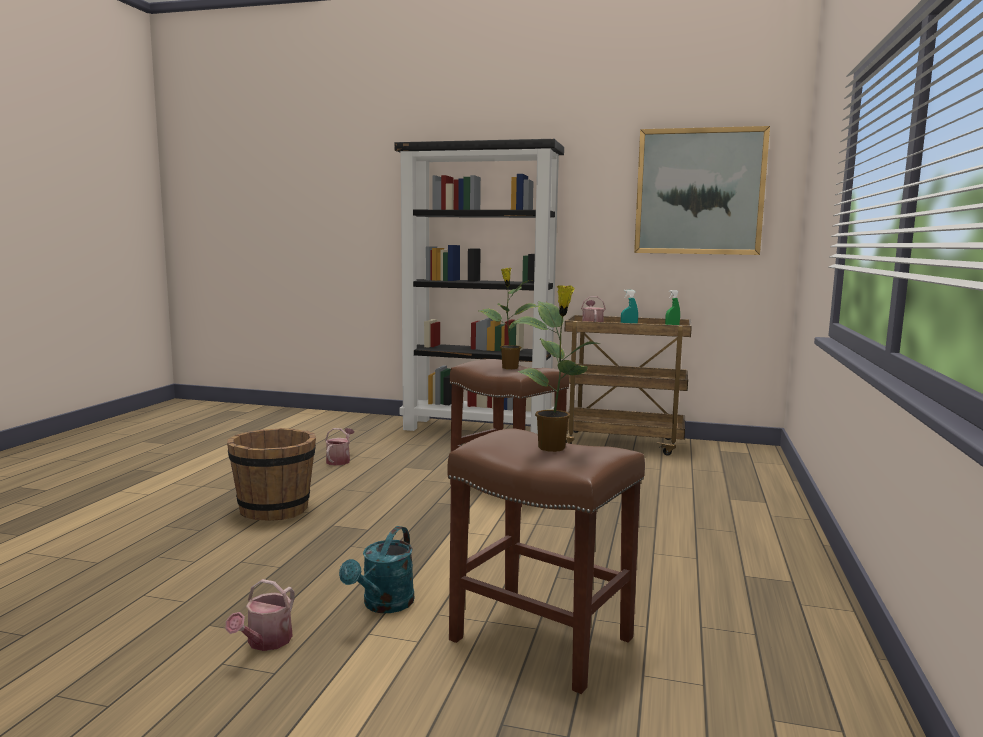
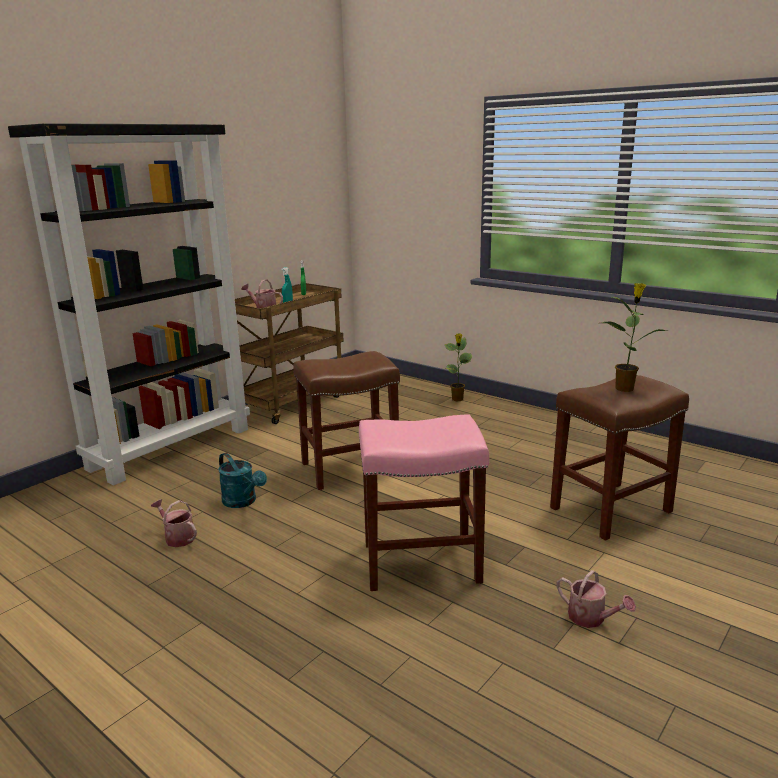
camera: 65 degrees left, 10 degrees up
(275, 509) = (299, 594): brown bucket -> none
(342, 543) = (419, 563): none -> pink stool
(383, 605) = (547, 558): turquoise watering can -> turquoise watering can (243, 502)
(509, 368) = (350, 362): potted plant -> potted plant (457, 399)
(699, 192) = (291, 170): picture -> none

